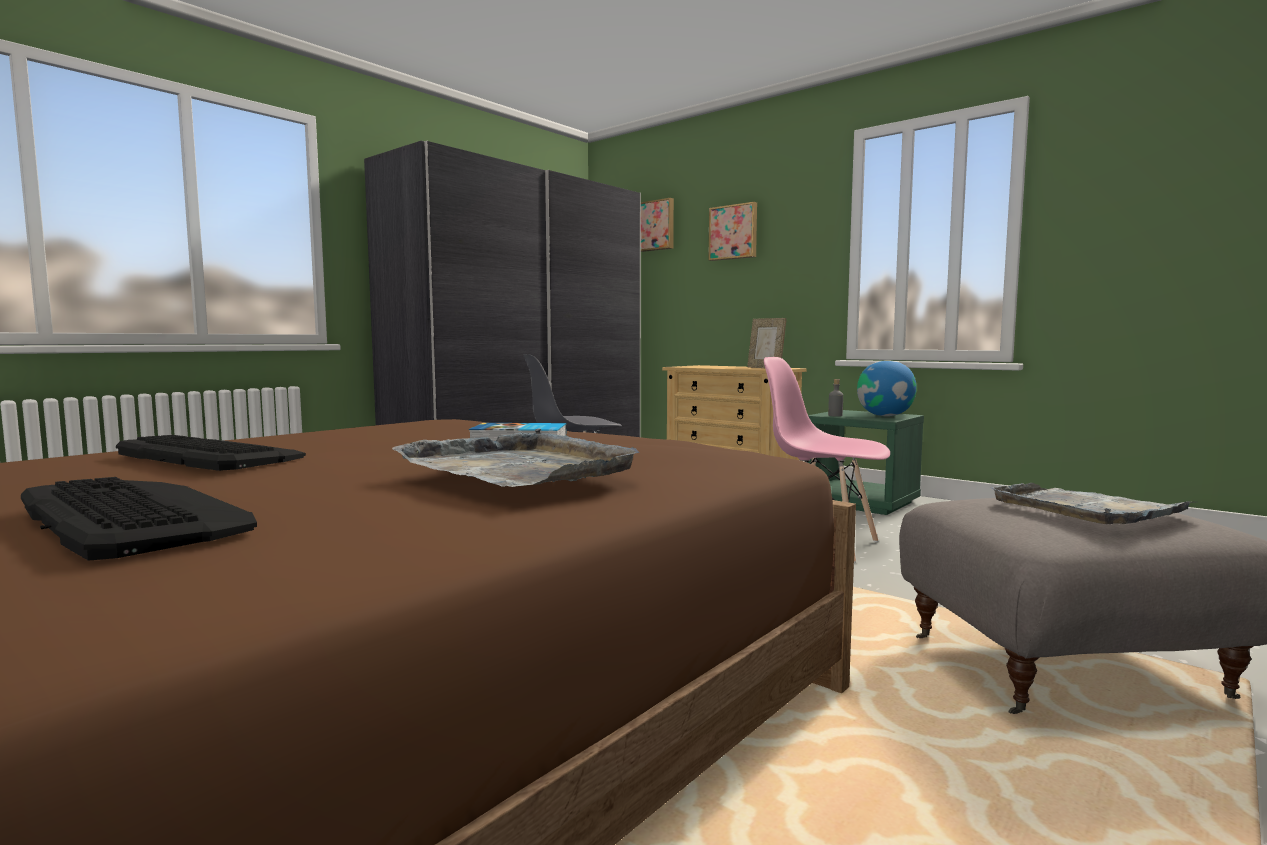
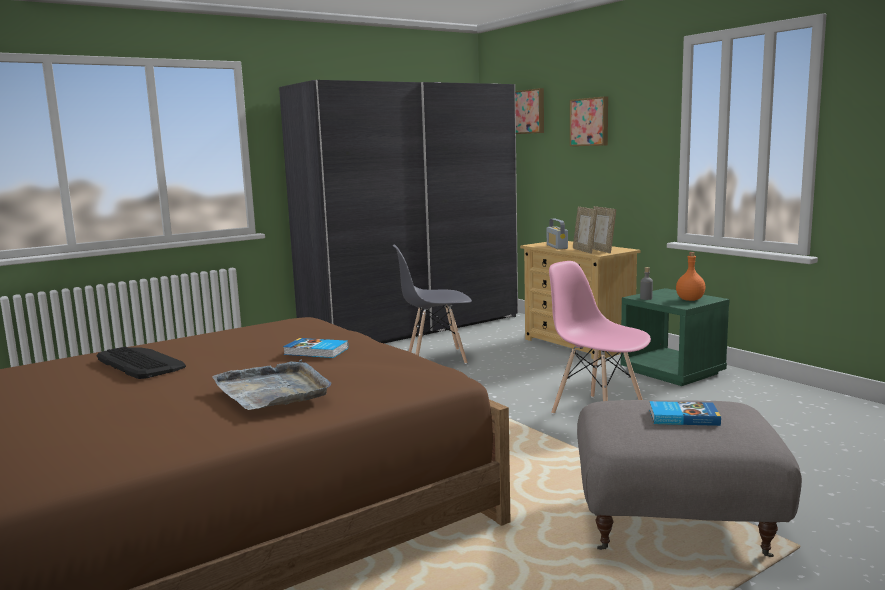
camera: 15 degrees right, 5 degrees up
(134, 517) = (90, 415): keyboard -> none
(708, 367) = (557, 247): none -> radio
(746, 368) = (584, 251): none -> picture frame
(885, 416) = (690, 300): globe -> orange bottle
(1085, 508) = (683, 417): grey tray -> book

